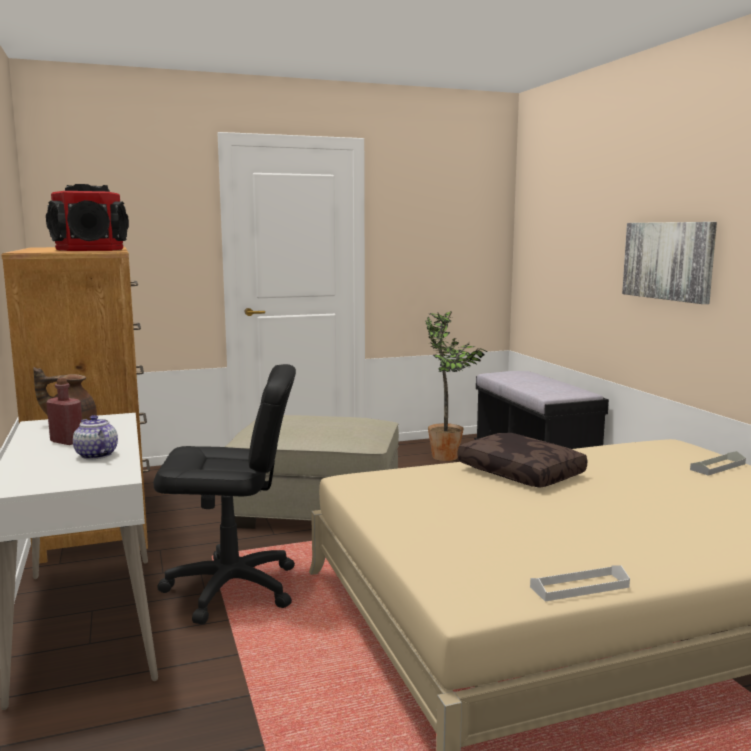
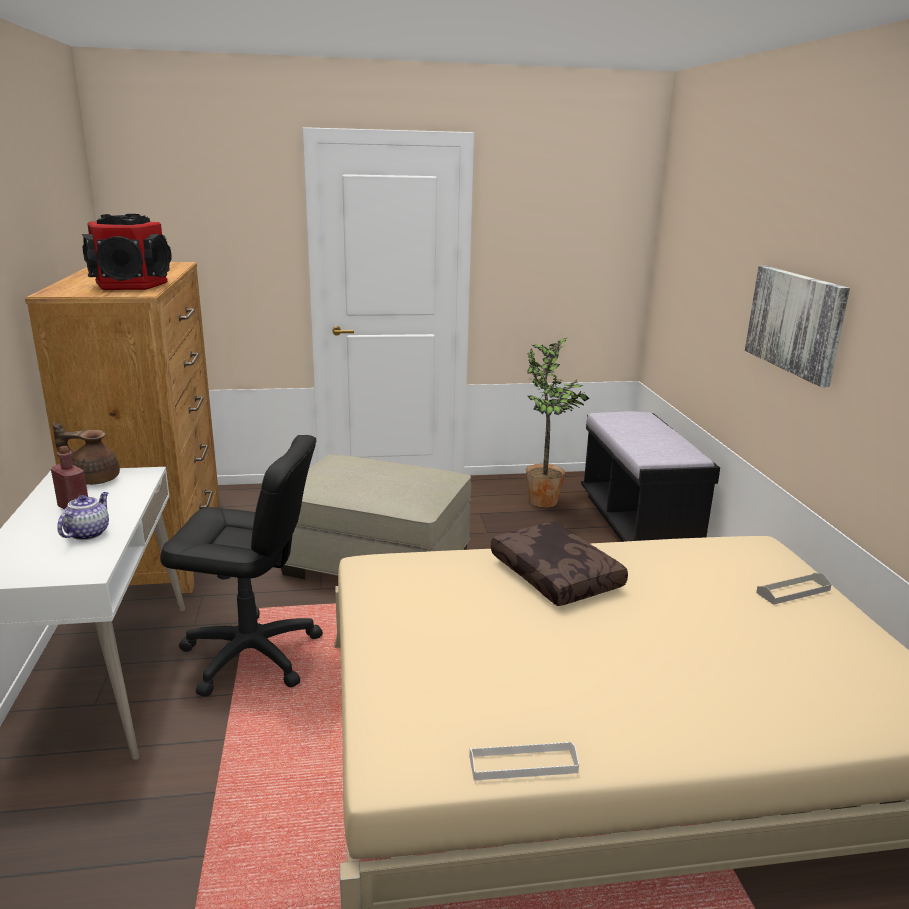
camera: 10 degrees right, 10 degrees up
(95, 455) = (88, 533): teapot -> teapot turned 45 degrees clockwise

